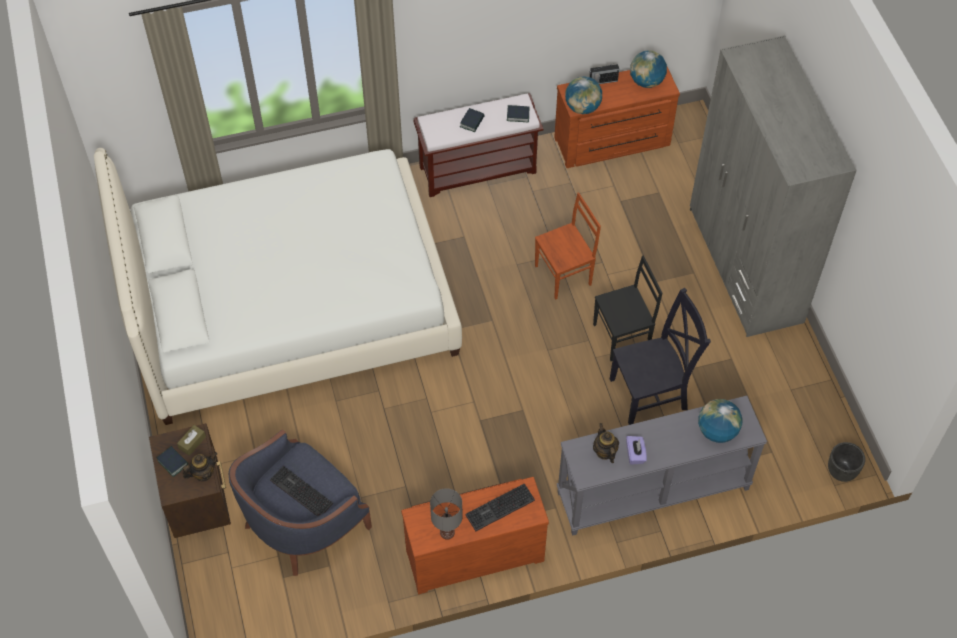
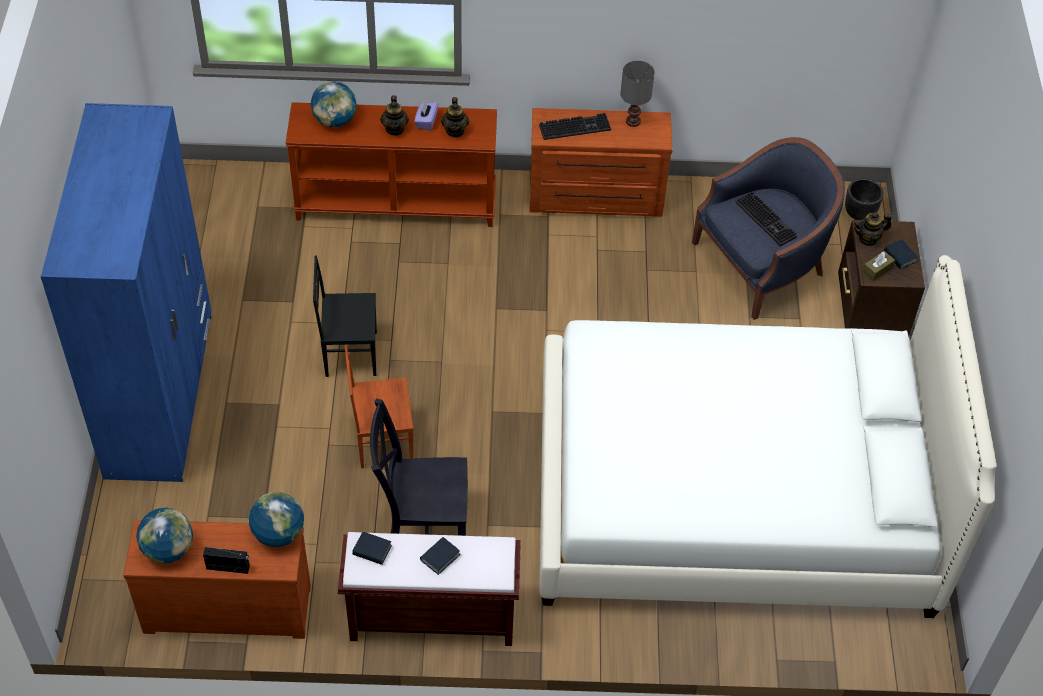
camera: 165 degrees left, 5 degrees down
(652, 393) = (348, 289): black chair -> black chair (422, 527)
(653, 492) = (396, 203): grey console table -> brown console table
(659, 438) = (395, 129): none -> teapot
(745, 265) = (160, 394): grey wardrobe -> blue wardrobe
(842, 471) = (200, 174): black planter -> black planter (859, 213)

